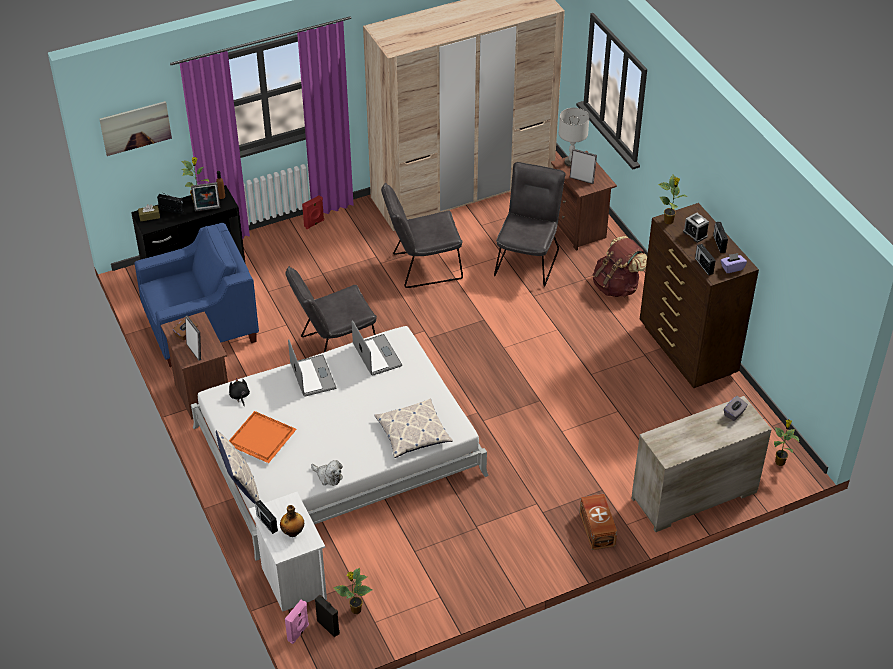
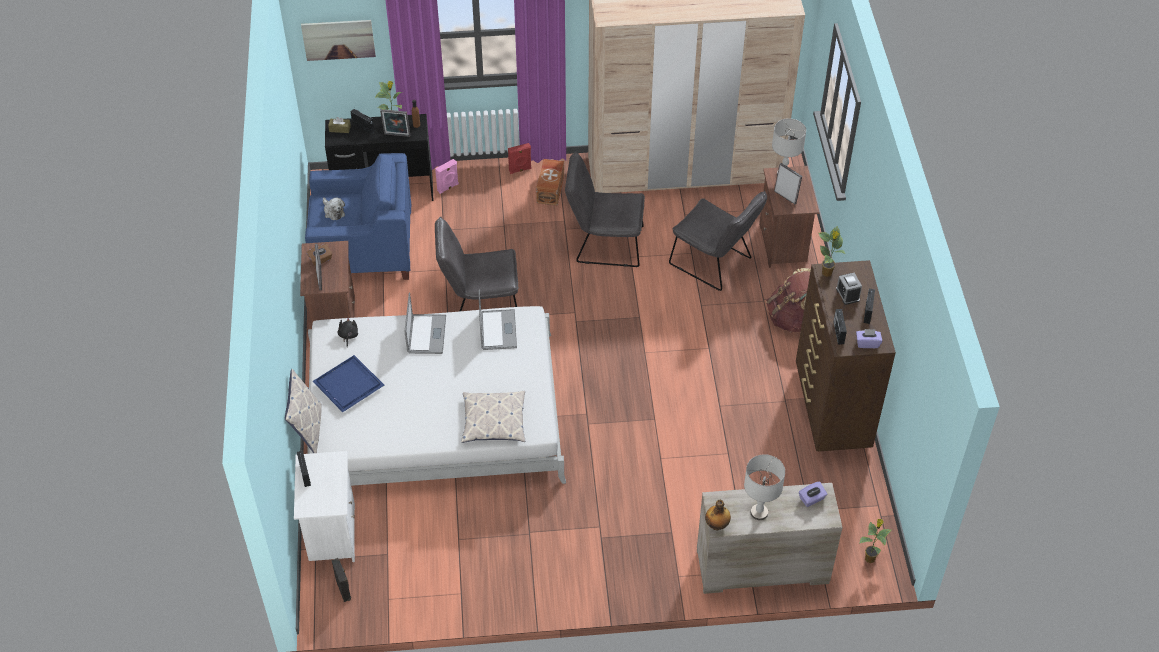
camera: 20 degrees right, 5 degrees up
(260, 438) = (347, 384): orange tray -> blue tray
(293, 532) = (324, 491): bottle -> bottle (717, 525)
(299, 633) = (314, 587): pink speaker -> pink speaker (448, 188)
(328, 476) = (393, 442): plush toy -> plush toy (333, 211)
(355, 610) = (376, 581): potted plant -> none
(528, 259) = (715, 264): grey chair -> grey chair turned 90 degrees clockwise
(597, 528) = (647, 571): brown storage box -> brown storage box (551, 189)
(696, 437) = (758, 513): none -> grey table lamp
(734, 413) = (812, 499): grey tissue box -> purple tissue box

